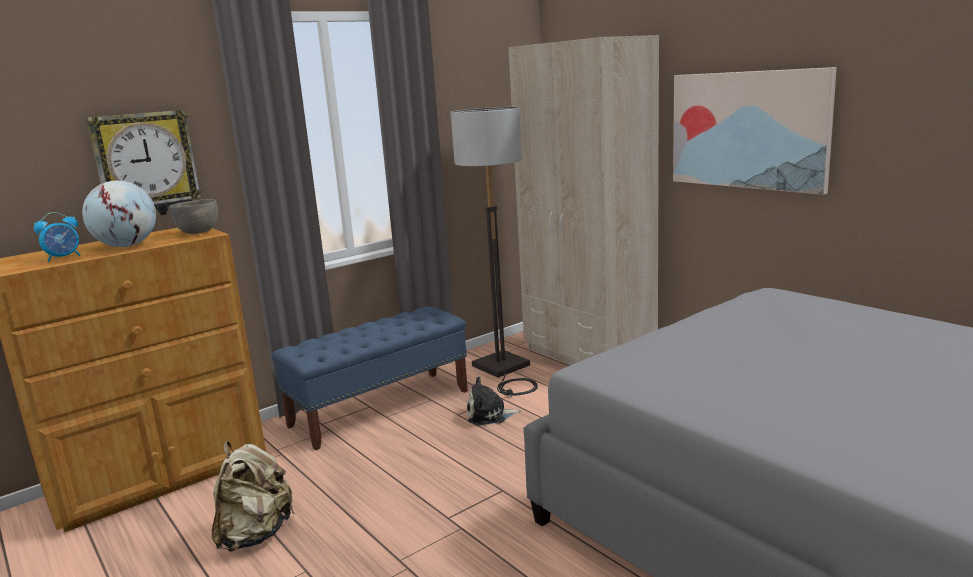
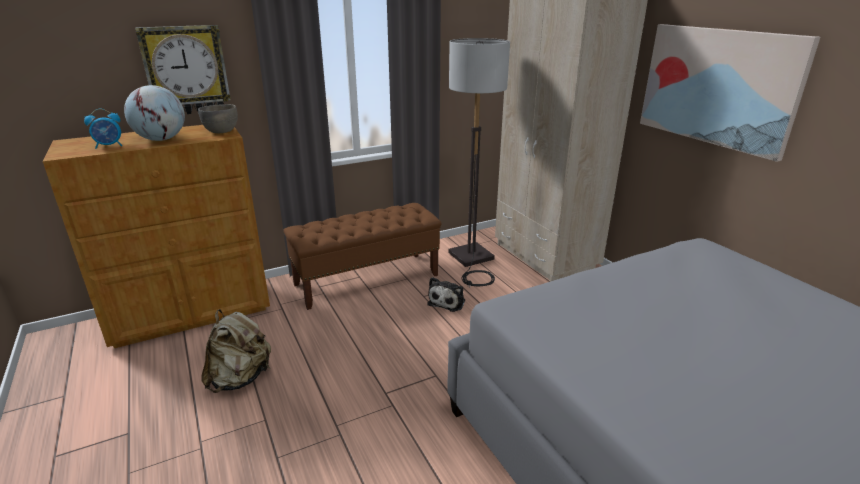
camera: 10 degrees right, 10 degrees up
(380, 408) = (367, 279): blue bench -> brown bench
(489, 415) = (448, 301): plush toy -> plush toy turned 75 degrees counterclockwise

